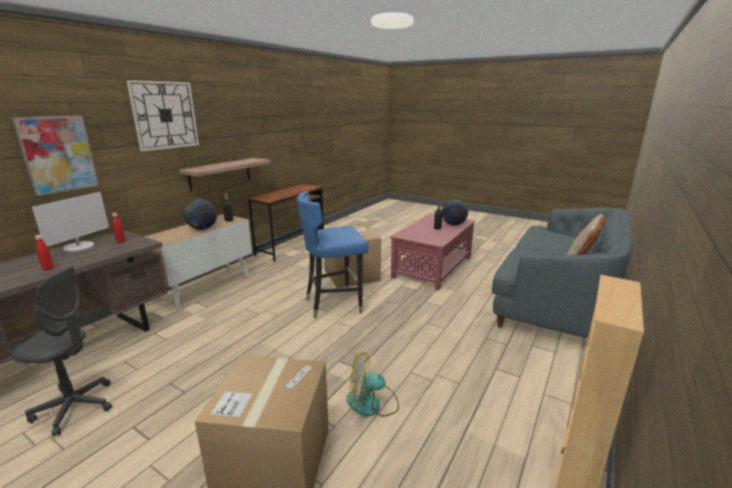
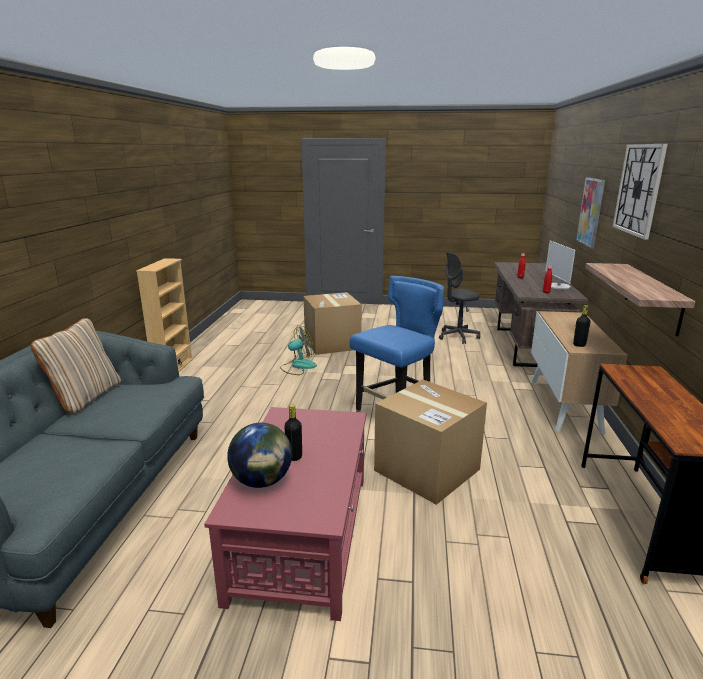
camera: 155 degrees right, 0 degrees up
(202, 229) = (567, 330): globe -> none

